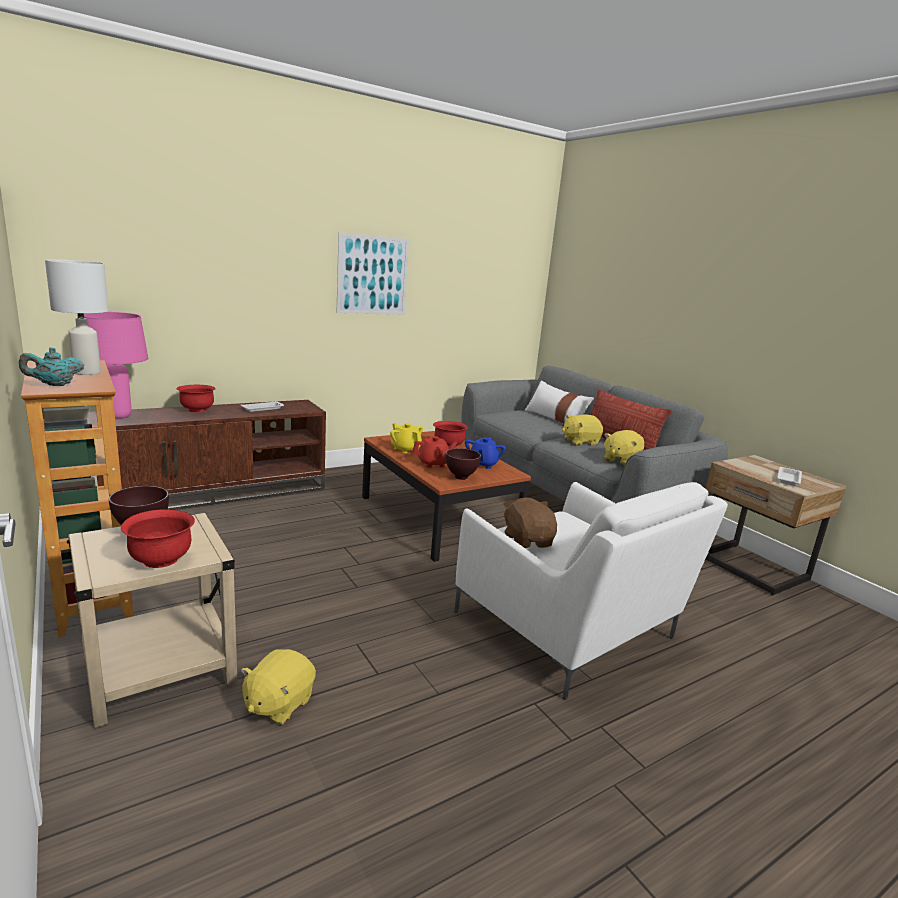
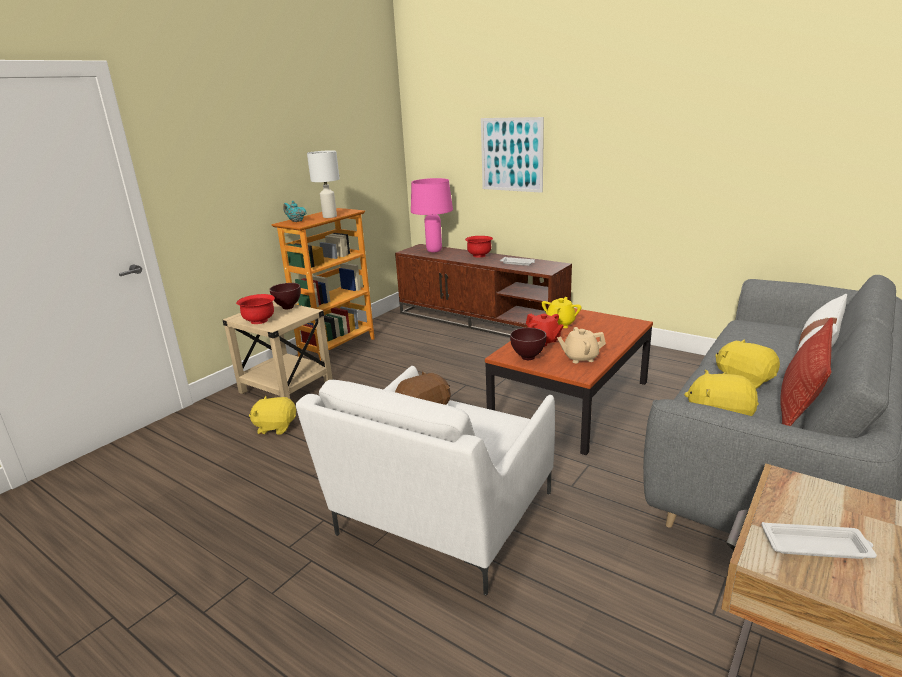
camera: 70 degrees right, 5 degrees up
(372, 275) = (645, 143): picture -> picture (511, 154)
(448, 446) = (605, 334): red bowl -> none
(482, 464) = (580, 358): blue teapot -> beige teapot

